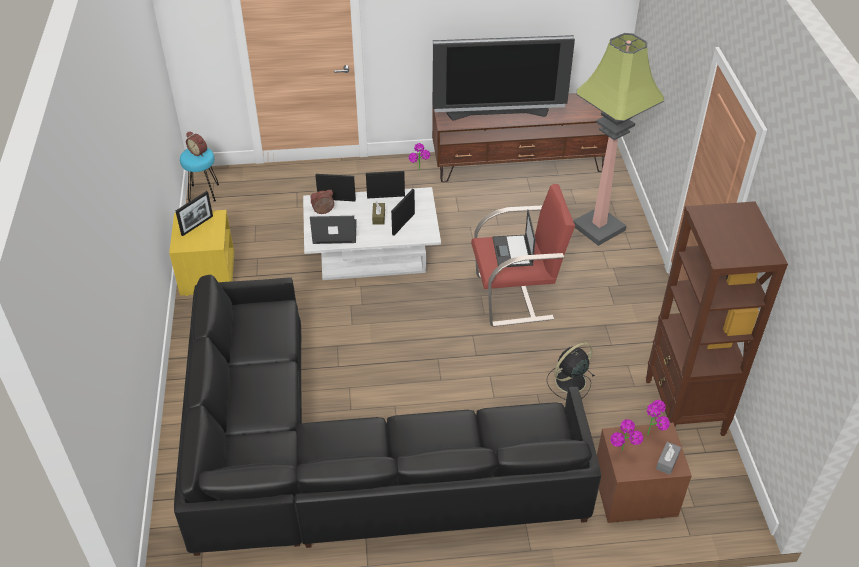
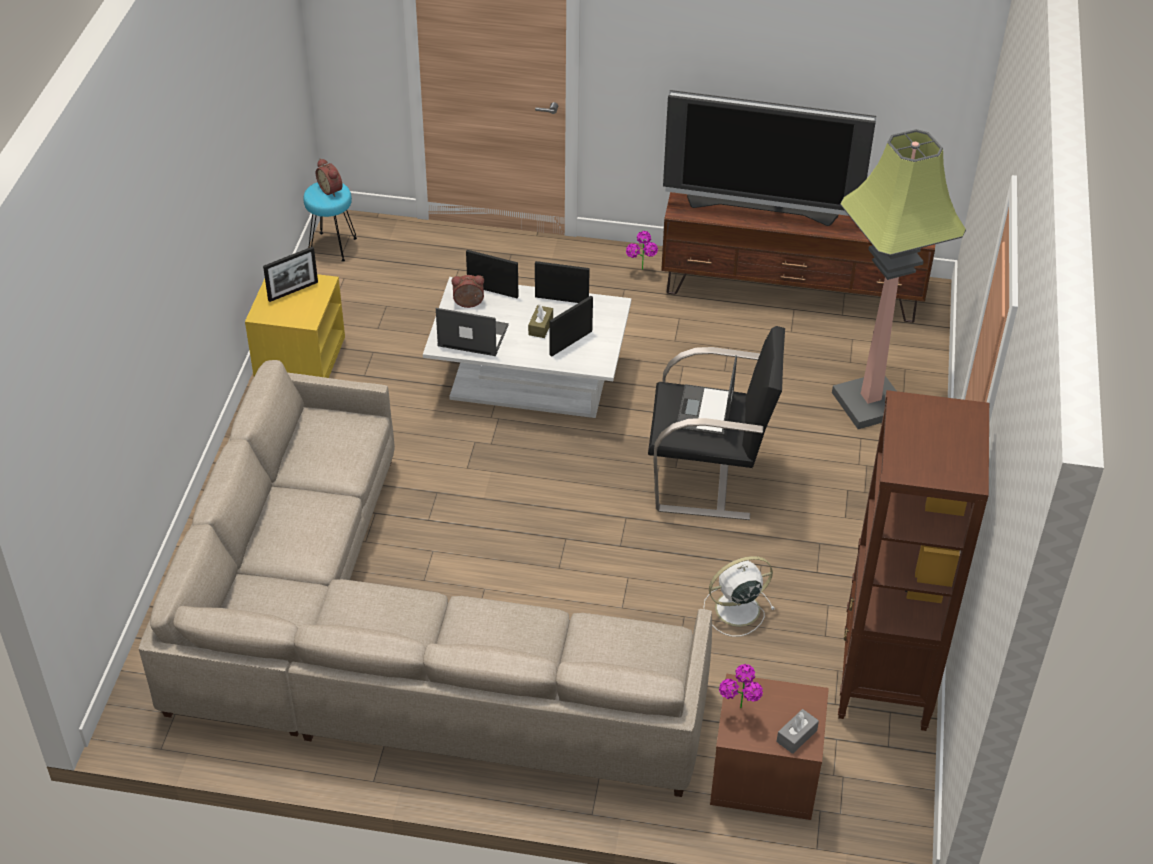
camera: 15 degrees right, 0 degrees up
(343, 460) = (390, 643): black sofa -> beige sofa
(515, 296) = (708, 477): red armchair -> black armchair
(569, 382) = (735, 609): black fan -> white fan
(653, 433) = (793, 695): potted plant -> none

